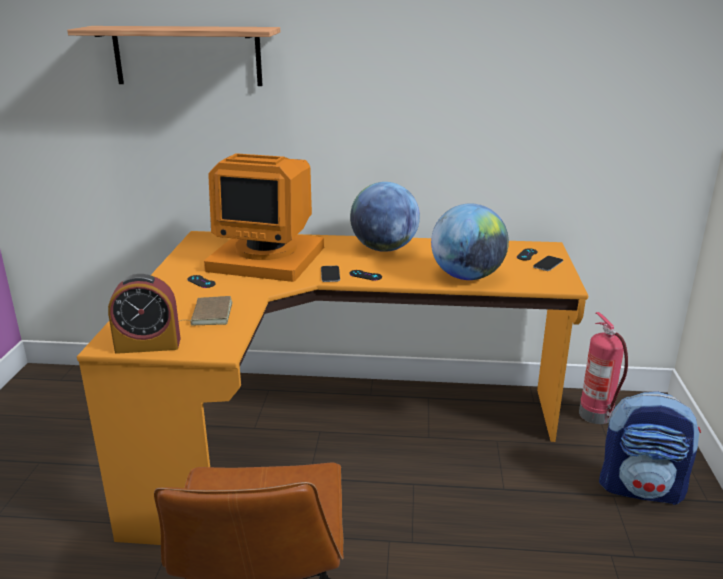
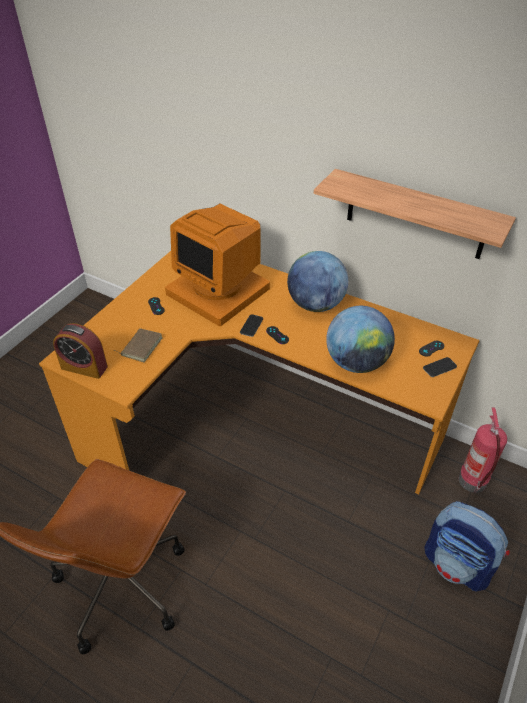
camera: 25 degrees right, 20 degrees up
(187, 56) = (185, 103): shelf -> shelf (415, 215)

